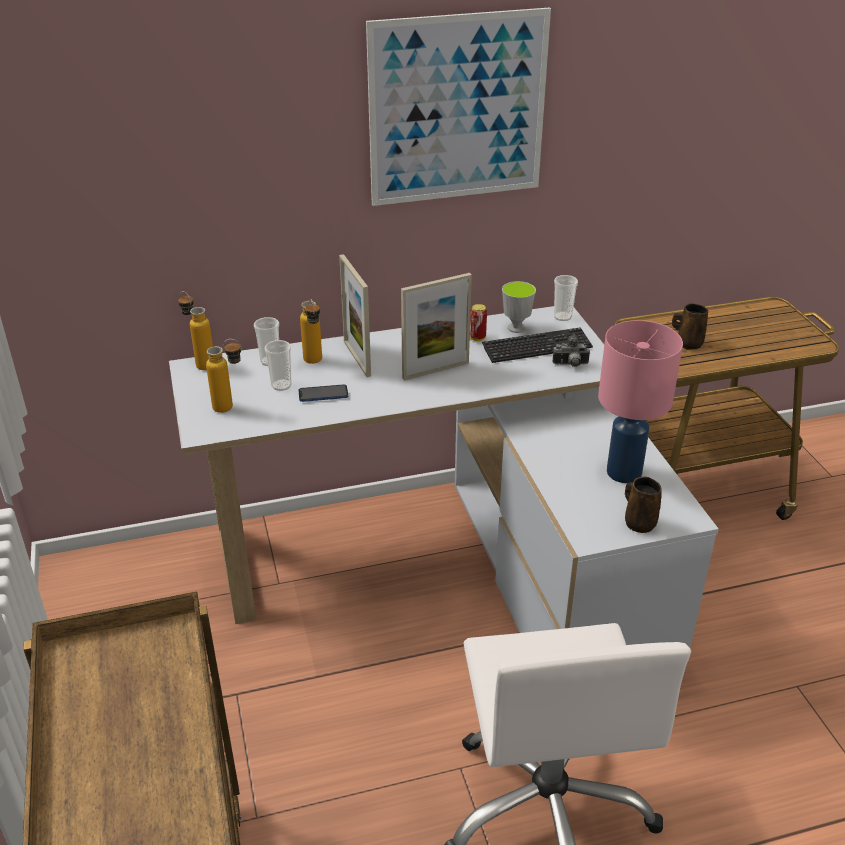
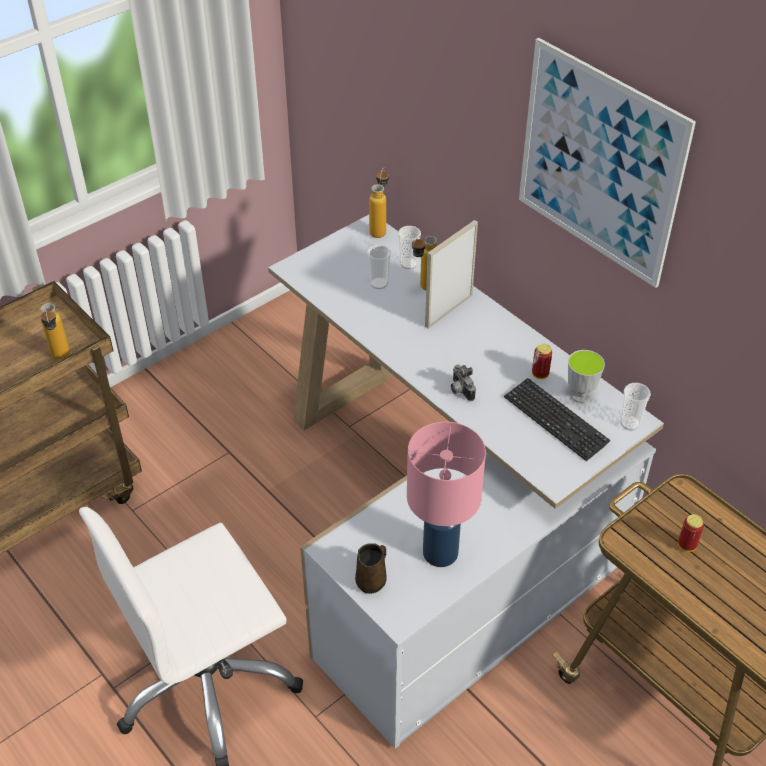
camera: 65 degrees right, 10 degrees up
(231, 408) = (330, 270): bottle -> bottle (61, 359)
(323, 394) = (382, 311): phone -> none
(435, 370) = (465, 365): picture frame -> none
(570, 365) = (541, 453): camera -> camera (460, 391)
(687, 343) = (686, 545): brown mug -> can

